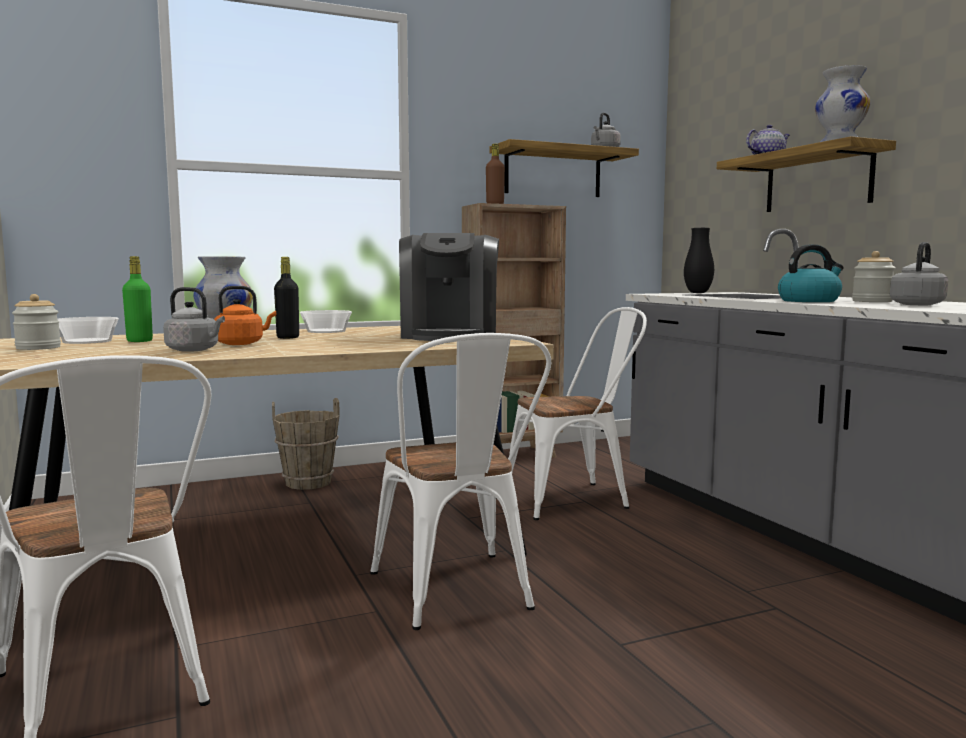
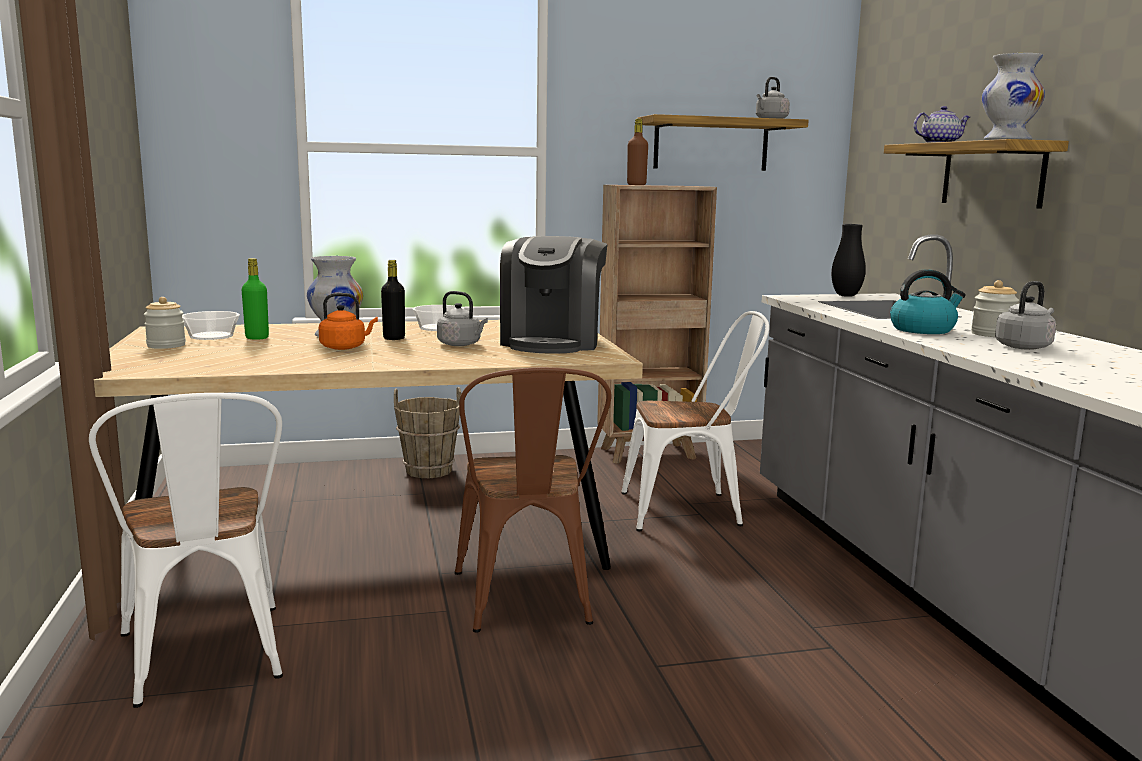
camera: 10 degrees right, 5 degrees up
(195, 350) = (297, 356): grey kettle -> grey kettle (461, 344)
(457, 595) = (526, 603): white chair -> brown chair

